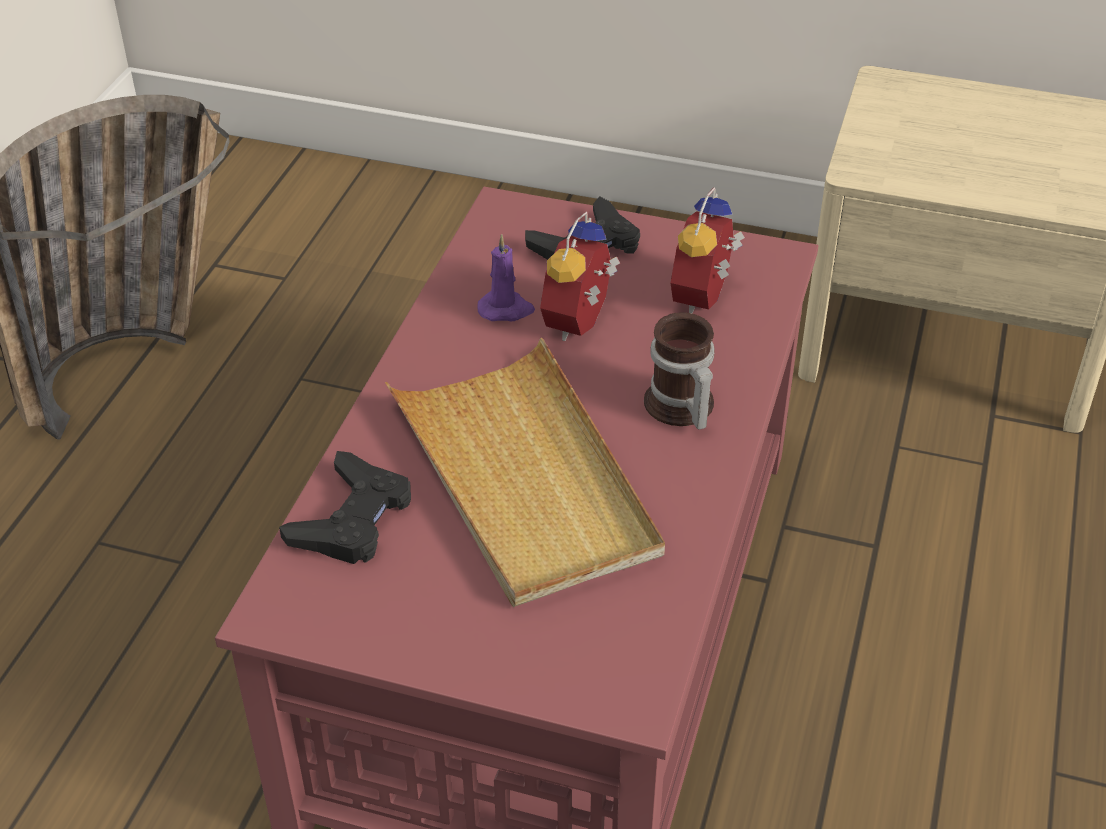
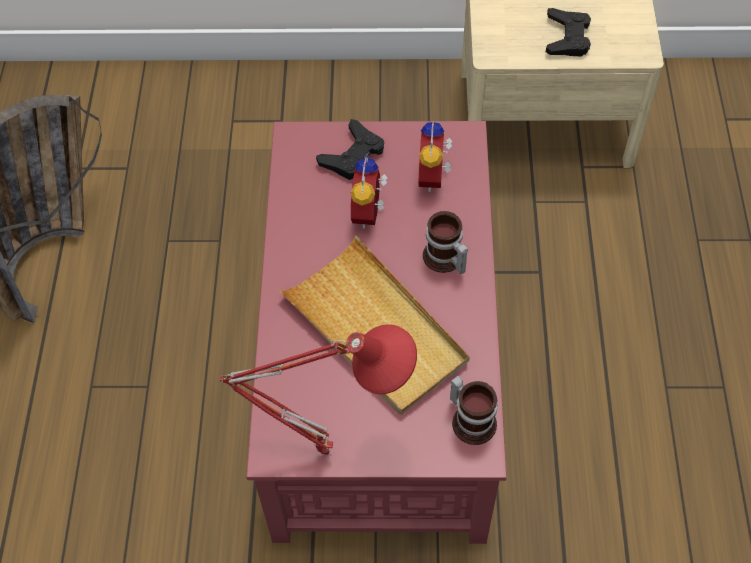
camera: 15 degrees left, 15 degrees up
(352, 519) = (291, 381): black game controller -> black game controller (567, 37)
(365, 629) = (326, 449): none -> red table lamp
(506, 309) = (322, 213): purple candle -> none
(638, 645) = (472, 419): none -> mug

